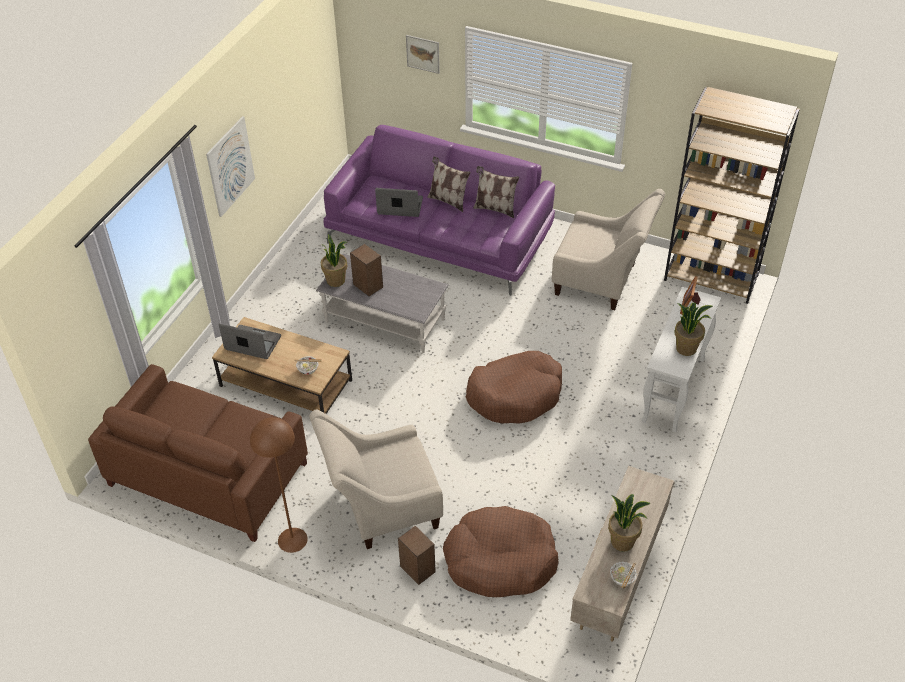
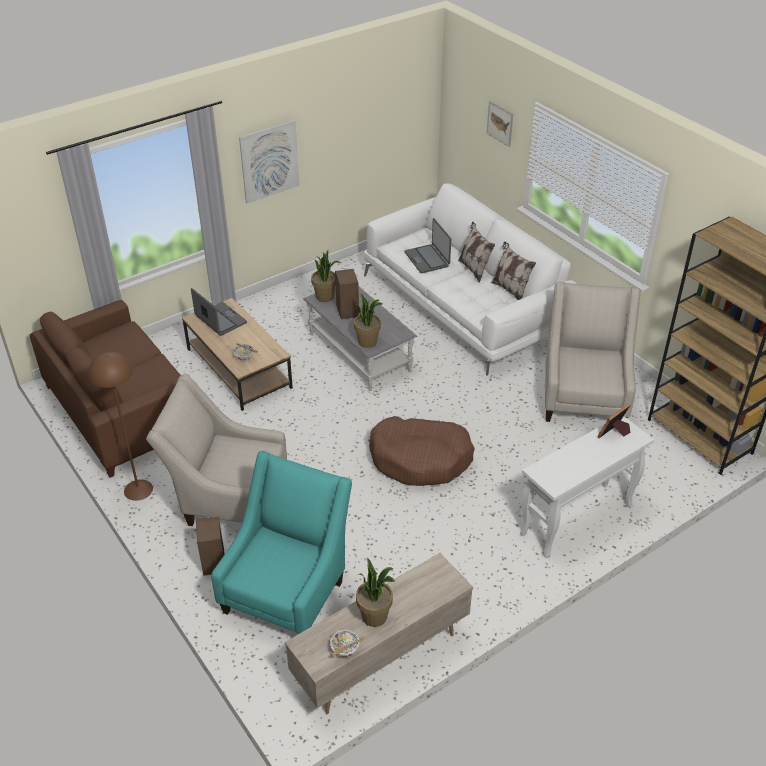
camera: 30 degrees right, 5 degrees down
(400, 207) = (427, 259): laptop -> laptop turned 150 degrees counterclockwise
(440, 236) = (464, 305): purple sofa -> white sofa
(500, 560) = (288, 590): brown dog bed -> turquoise armchair
(602, 281) = (584, 397): beige armchair -> beige armchair turned 135 degrees counterclockwise
(686, 348) = (577, 469): potted plant -> potted plant (368, 342)

